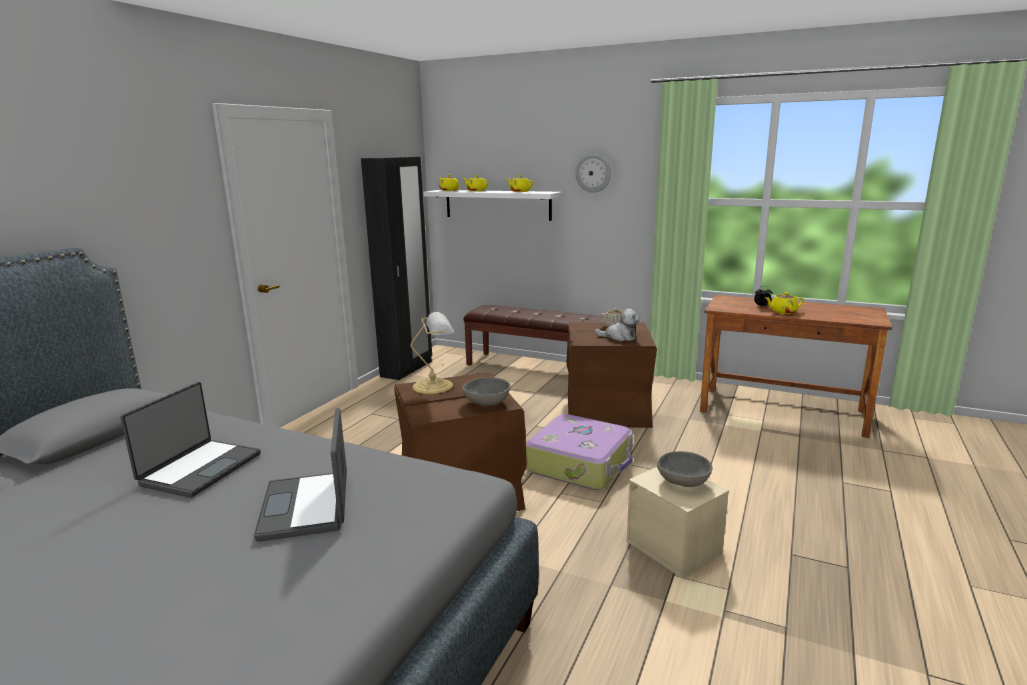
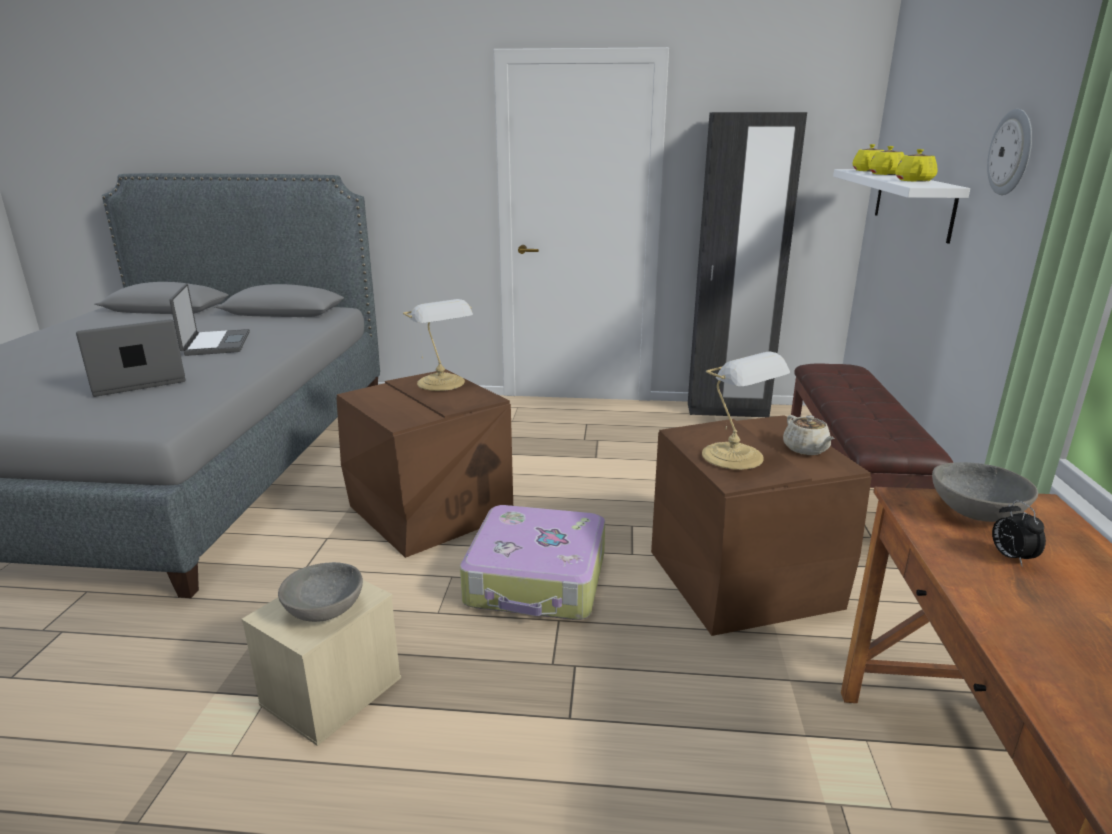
camera: 70 degrees right, 5 degrees up
(199, 469) = (215, 344): laptop -> laptop turned 105 degrees counterclockwise
(486, 403) = (402, 413): grey bowl -> grey bowl (975, 512)
(619, 337) = (735, 457): plush toy -> table lamp
(783, 312) = (1000, 589): yellow teapot -> none

